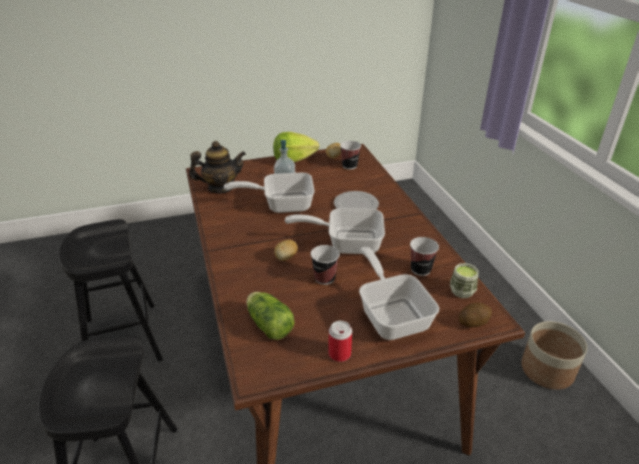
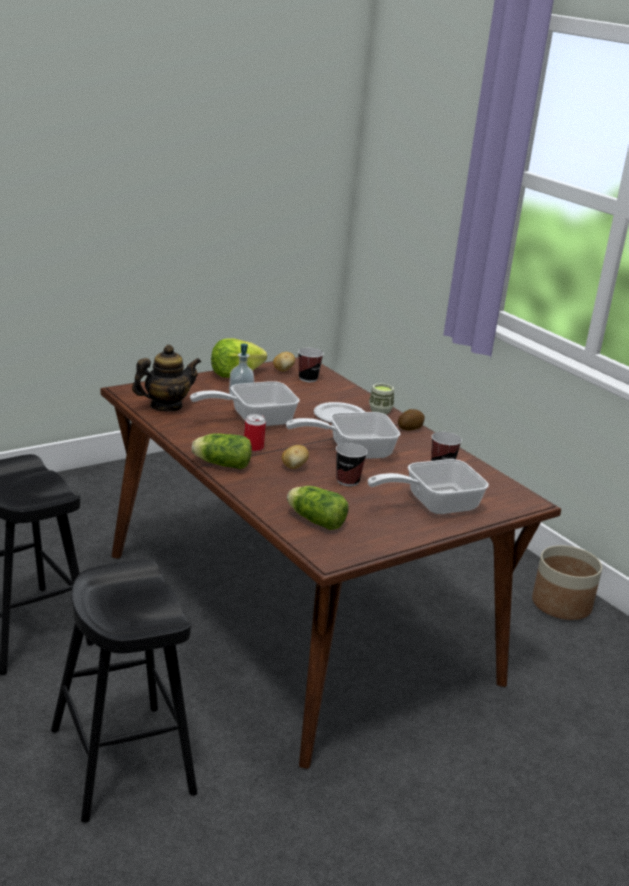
camera: 20 degrees left, 10 degrees down
(225, 250) = (220, 464): none -> lettuce
(339, 354) = (400, 536): can -> can (253, 448)
(392, 314) = (433, 504): frying pan -> frying pan turned 75 degrees counterclockwise
(462, 291) = (490, 482): cup -> cup (380, 410)
(473, 322) = (512, 504): potato -> potato (410, 428)

